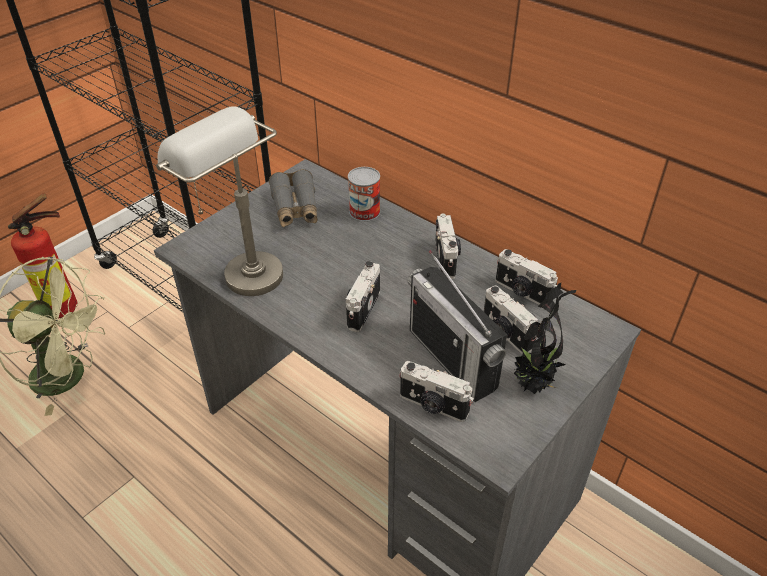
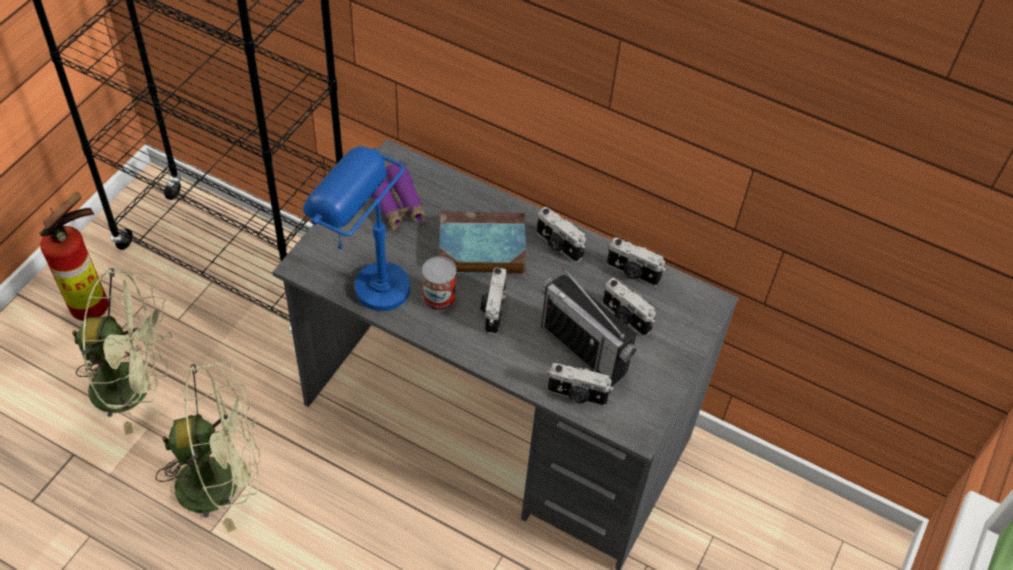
camera: 15 degrees left, 10 degrees up
(112, 470) = (222, 481): none -> green fan
(239, 268) = (364, 282): grey table lamp -> blue table lamp
(295, 208) = (396, 203): grey binoculars -> purple binoculars
(364, 211) = (466, 200): can -> can (439, 297)
(365, 253) = (479, 248): none -> book
(447, 259) = (558, 246): camera -> camera turned 150 degrees clockwise
(533, 384) = (656, 363): potted plant -> none

